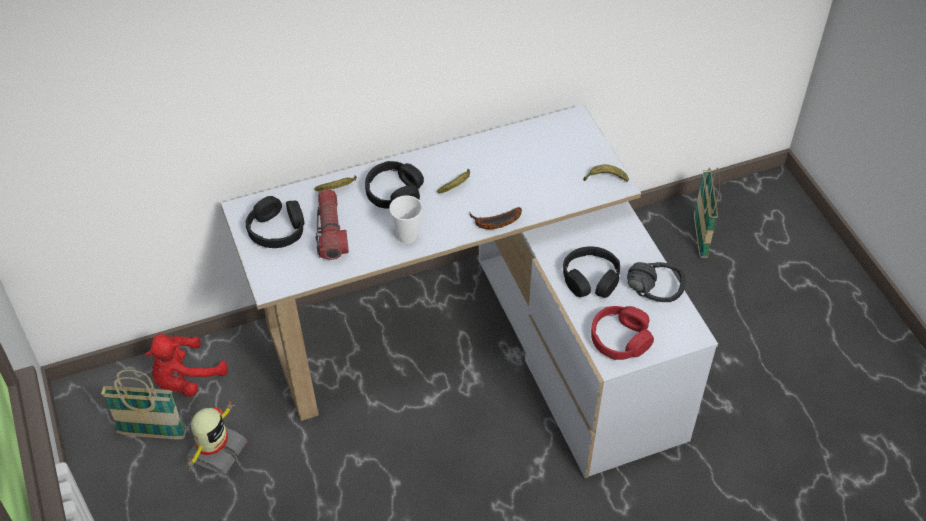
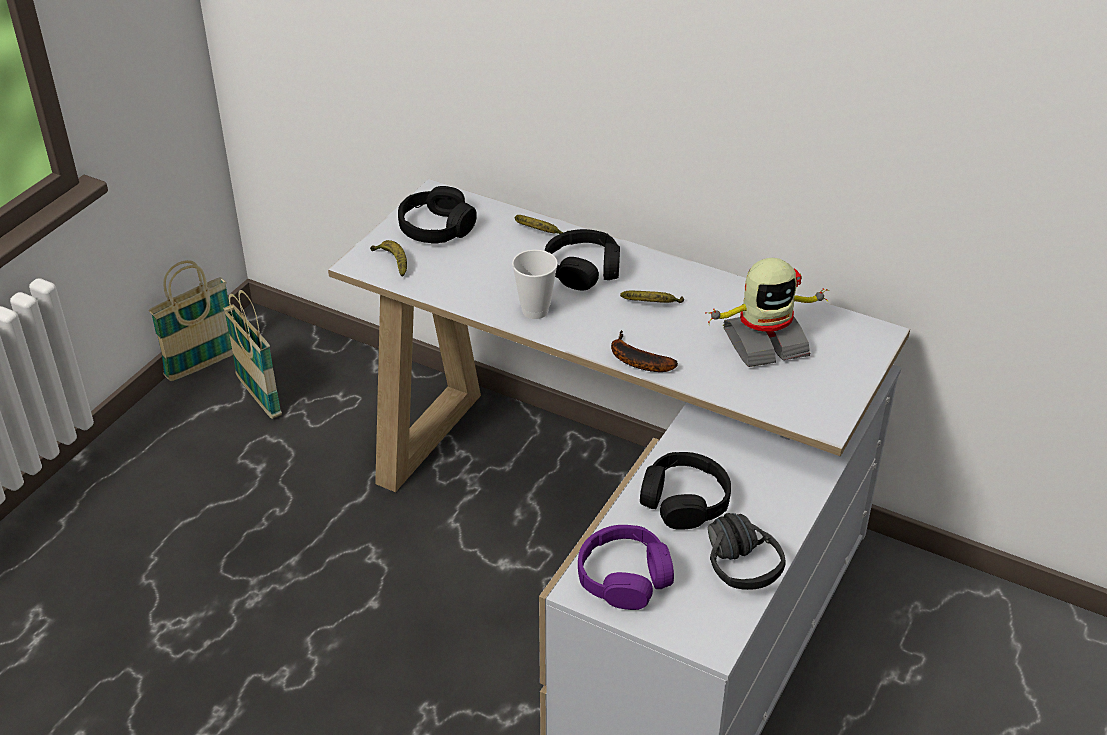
camera: 50 degrees right, 10 degrees down
(186, 379) = (341, 378): red plush toy -> none
(215, 450) = (281, 449): toy robot -> toy robot (764, 342)
(331, 232) = (476, 260): flashlight -> none
(605, 178) = (821, 406): banana -> banana (392, 262)
(620, 339) = (624, 577): red headphones -> purple headphones
(700, 237) = (1029, 661): basket -> basket (202, 365)

